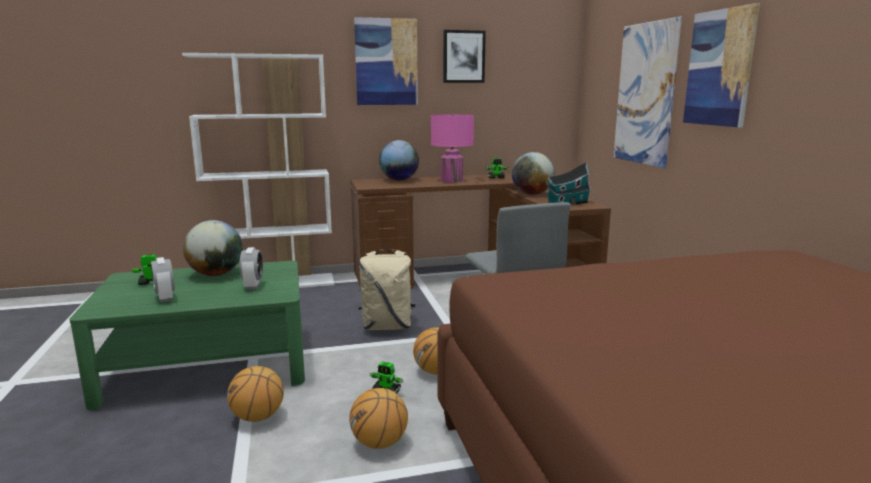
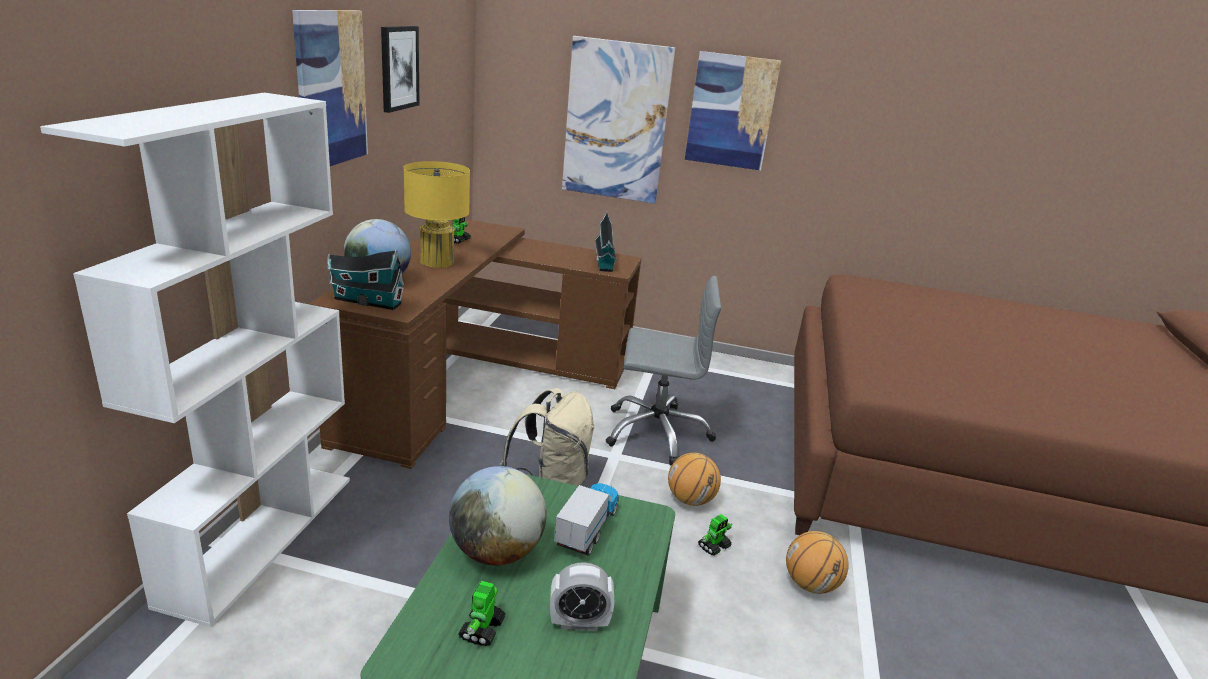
camera: 65 degrees left, 10 degrees up
(253, 286) = (587, 529): alarm clock -> toy truck
(258, 417) = (720, 660): basketball -> none
(369, 182) = (365, 301): none -> toy house
(452, 180) = (437, 261): pink table lamp -> yellow table lamp
(532, 194) = (536, 256): globe -> none

